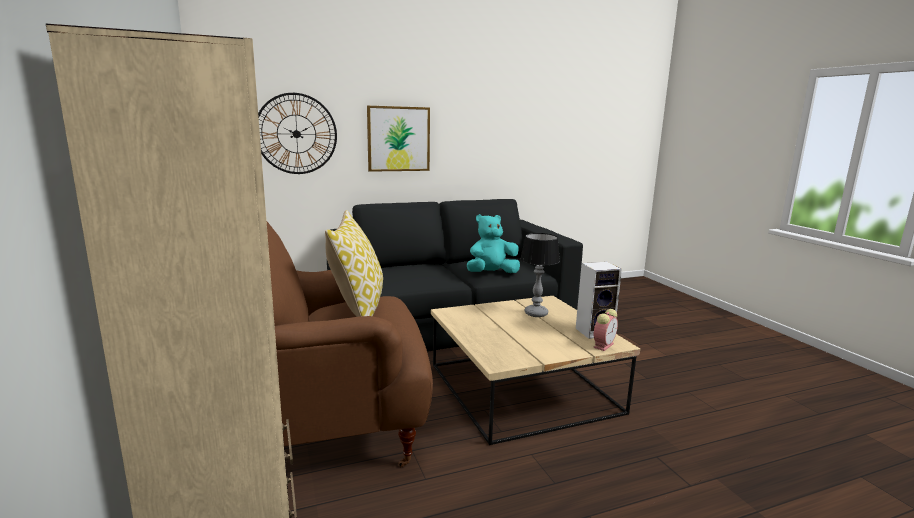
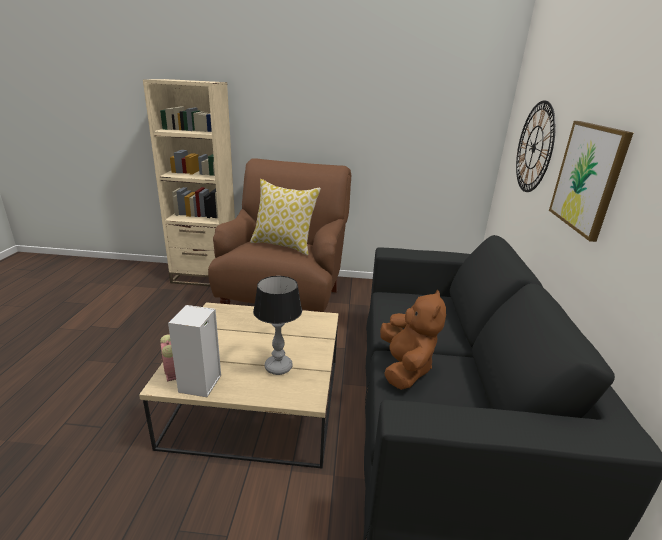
camera: 115 degrees right, 10 degrees up
(491, 274) = (405, 368): turquoise plush toy -> brown plush toy

